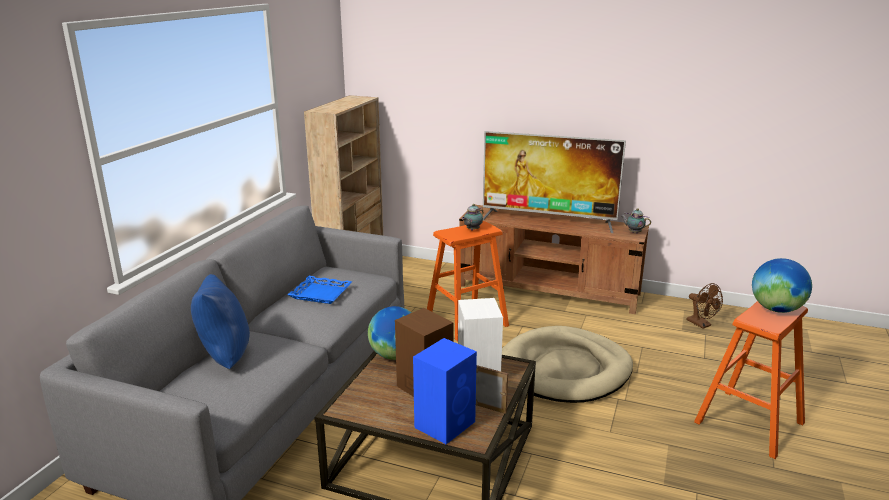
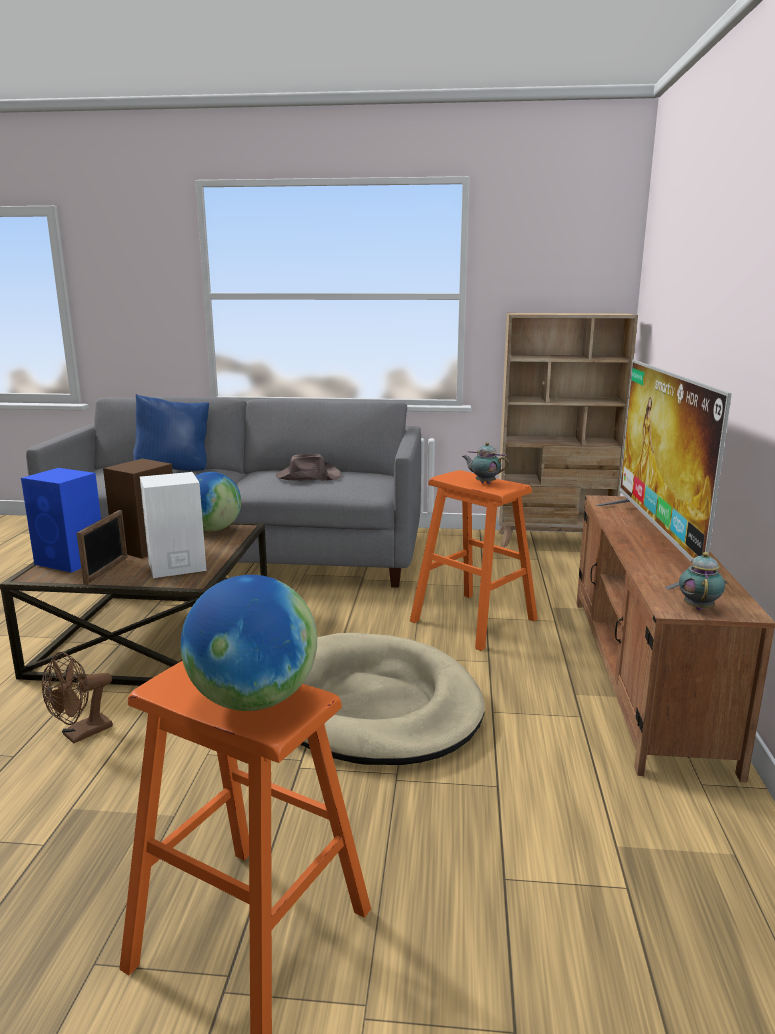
camera: 75 degrees right, 5 degrees down
(320, 294) = (307, 476): blue tray -> brown hat
(701, 324) = (677, 884): brown fan -> brown fan (81, 734)

